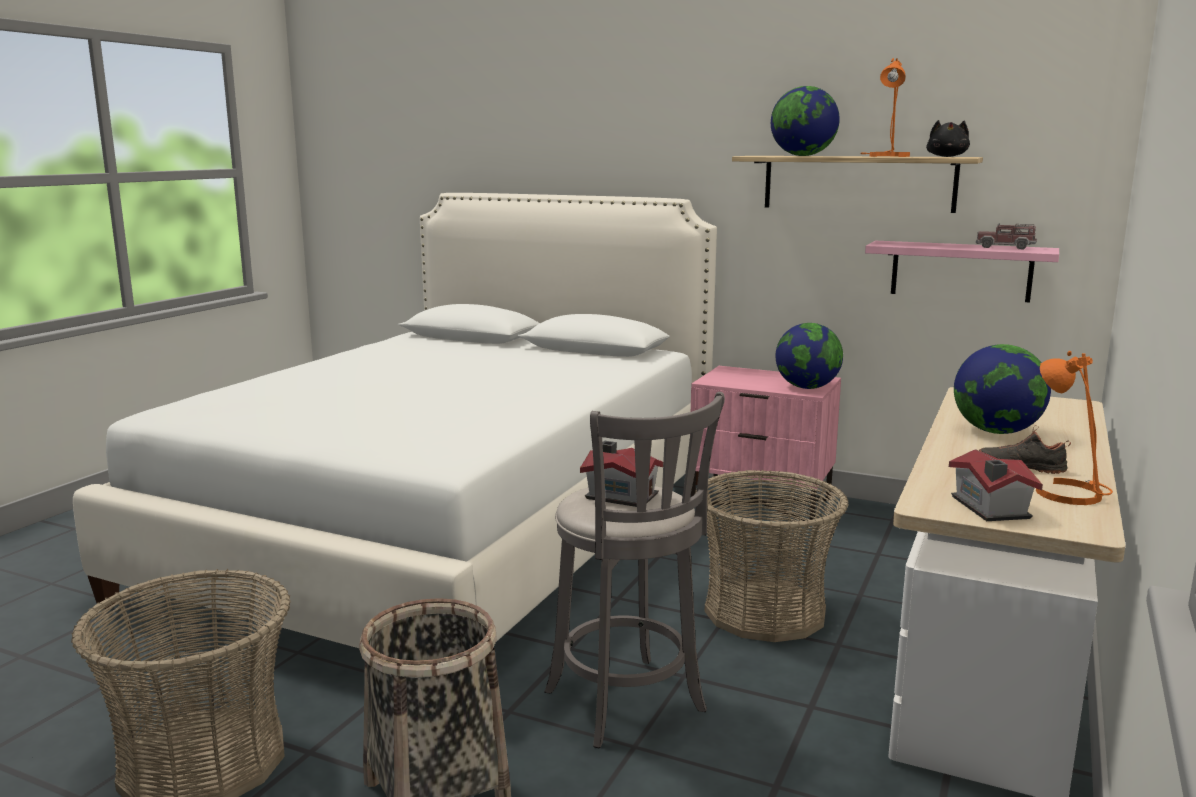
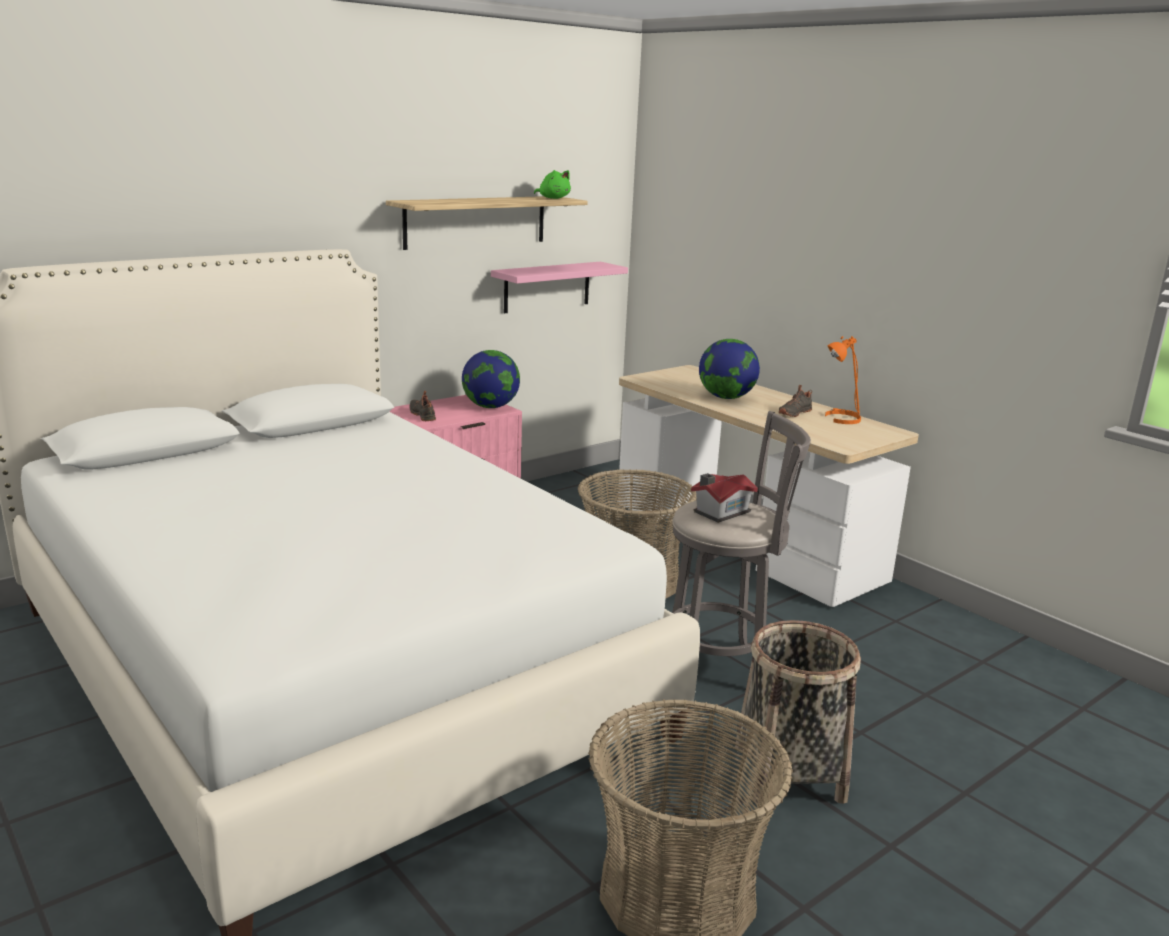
camera: 65 degrees left, 5 degrees up
(733, 377) = (423, 415): none -> black shoe
(802, 156) = (455, 201): globe -> none
(886, 156) = (517, 200): orange table lamp -> none
(947, 156) = (553, 198): black plush toy -> green plush toy
(989, 508) = (854, 437): toy house -> none
(1005, 247) = (582, 265): toy truck -> none

